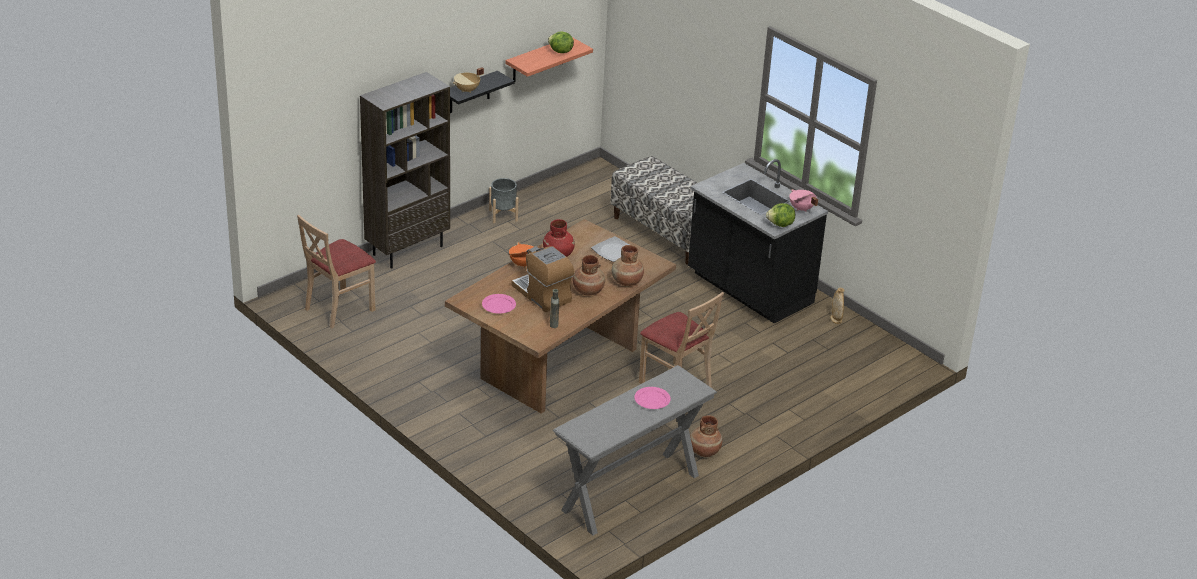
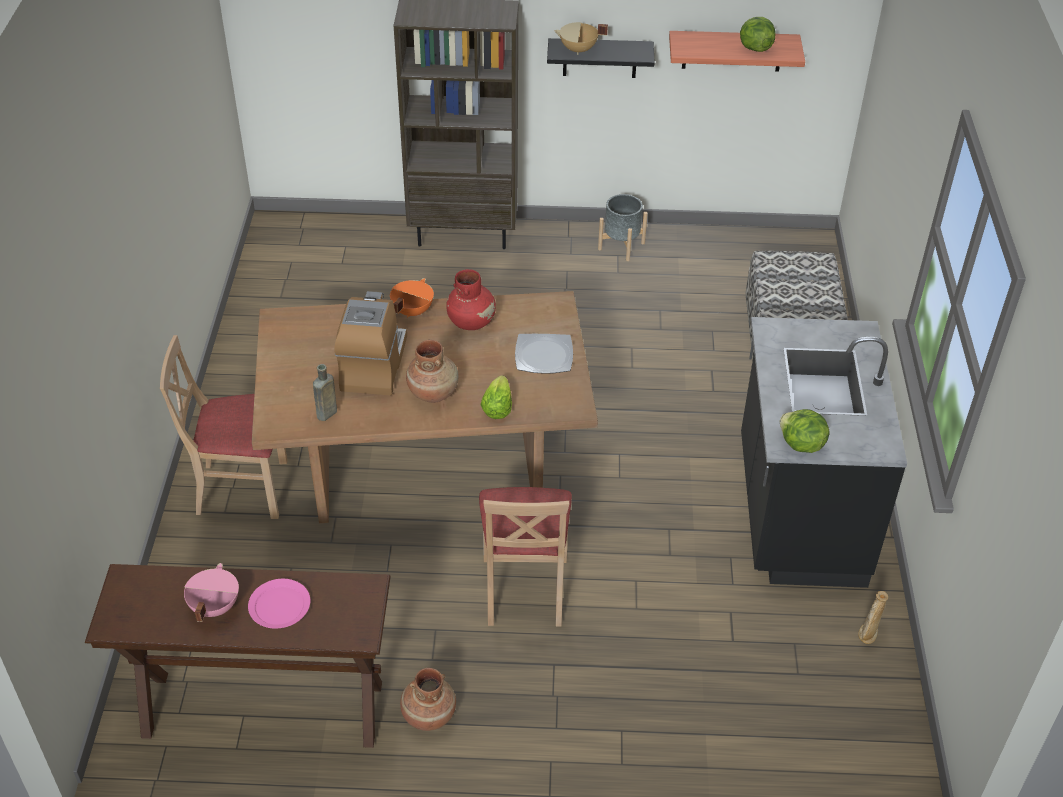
camera: 45 degrees right, 10 degrees up
(339, 308) = (304, 264): beige chair -> beige chair (242, 488)
(498, 305) = (305, 349): pink plate -> none
(626, 282) = (497, 408): brown vase -> lettuce
(630, 493) = (263, 709): grey console table -> brown console table
(801, 209) = (868, 437): pink cooking pot -> pink cooking pot (214, 606)

